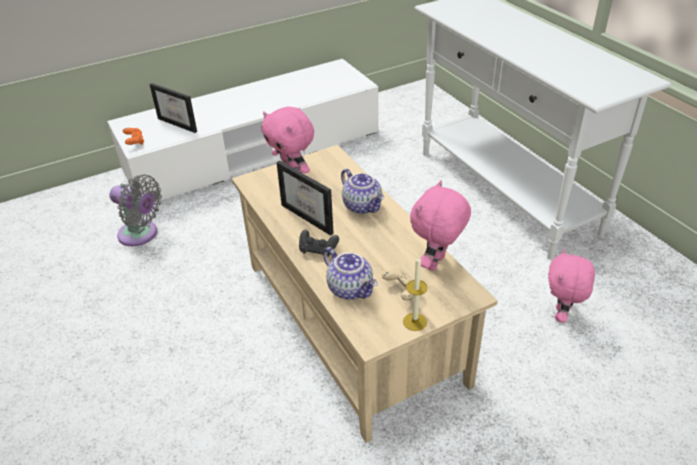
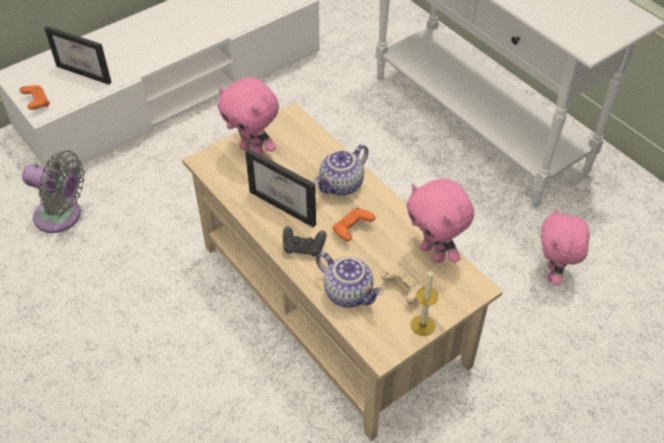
camera: 10 degrees left, 10 degrees up
(363, 206) = (342, 185): teapot -> teapot turned 90 degrees clockwise
(365, 240) = (352, 230): none -> orange game controller
(437, 264) = (434, 253): pink plush toy -> pink plush toy turned 60 degrees counterclockwise

